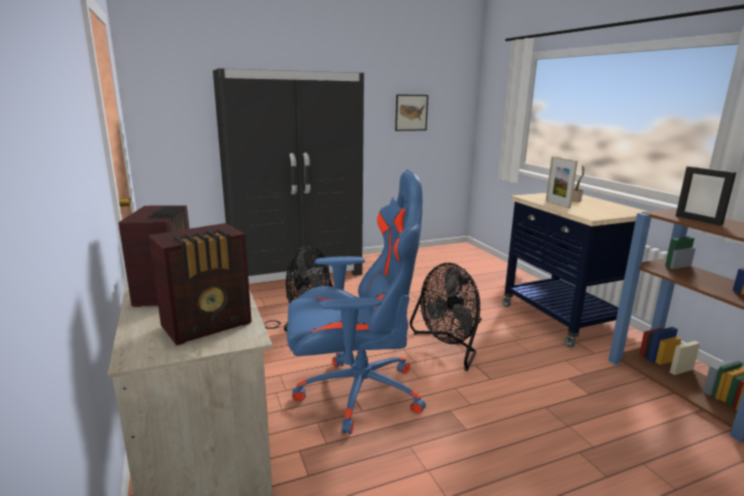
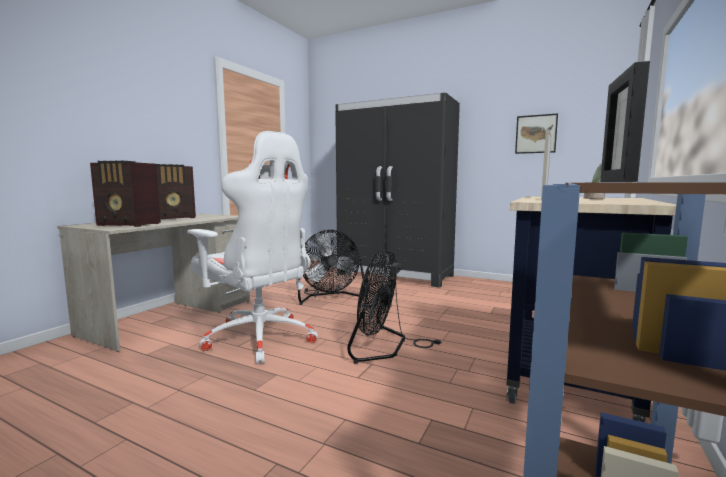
camera: 50 degrees right, 10 degrees down
(351, 394) = (255, 336): blue office chair -> white office chair

